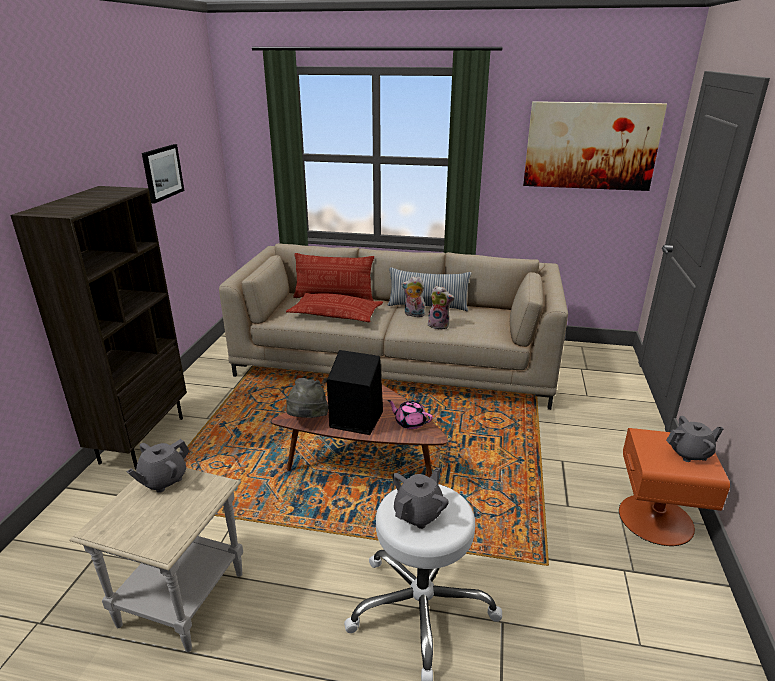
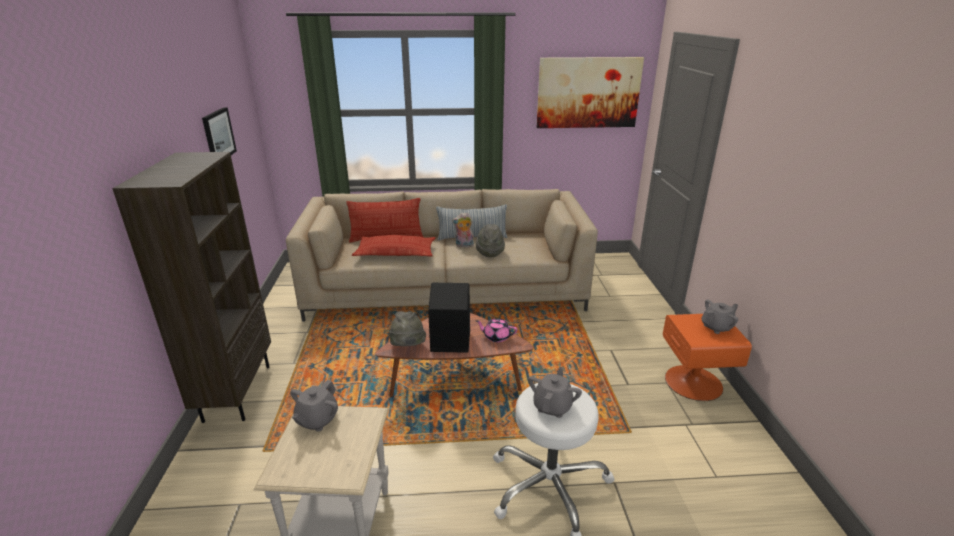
camera: 15 degrees left, 0 degrees up
(439, 325) = (490, 252): plush toy -> grey hat

